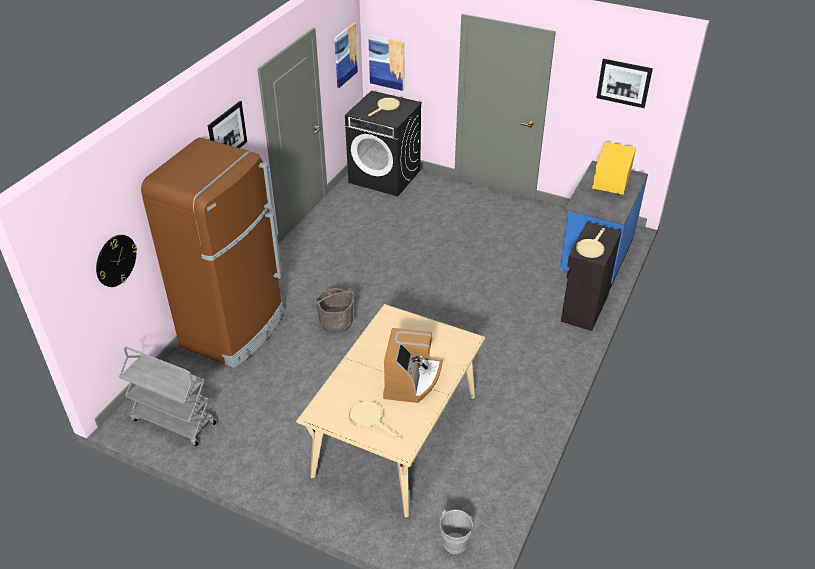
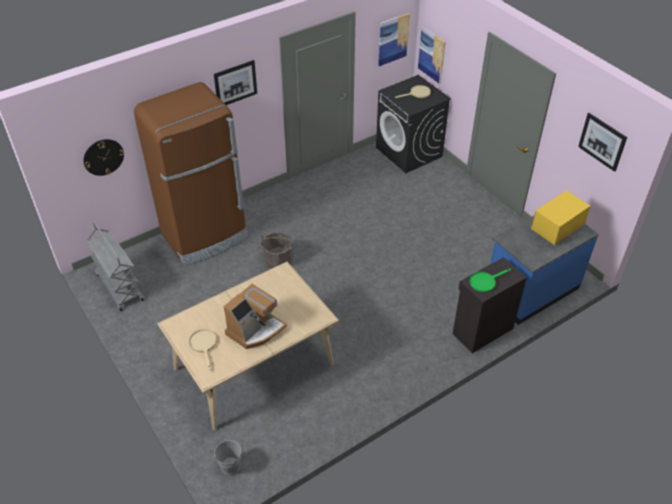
camera: 30 degrees right, 5 degrees up
(591, 247) = (485, 281): beige frying pan -> green frying pan

